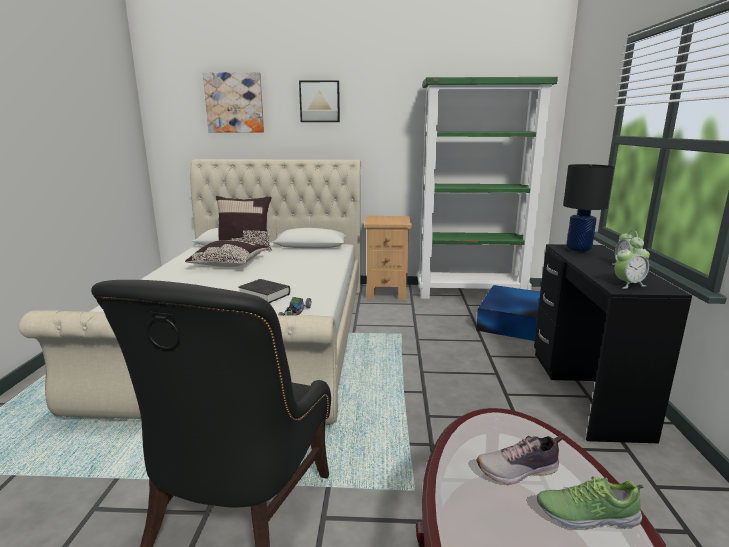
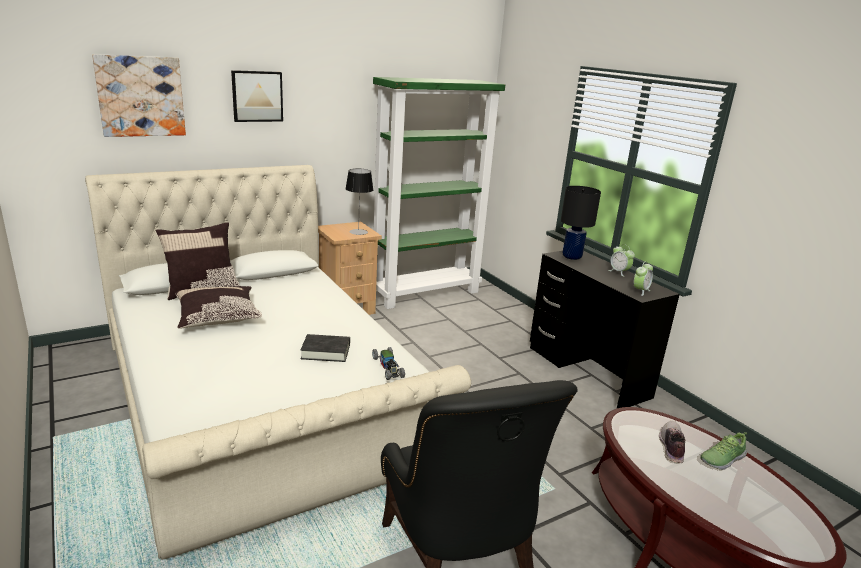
camera: 35 degrees left, 5 degrees up
(394, 221) = (358, 232): none -> table lamp
(513, 322) = (487, 318): blue storage box -> none
(519, 471) = (671, 447): shoe -> shoe turned 150 degrees clockwise

